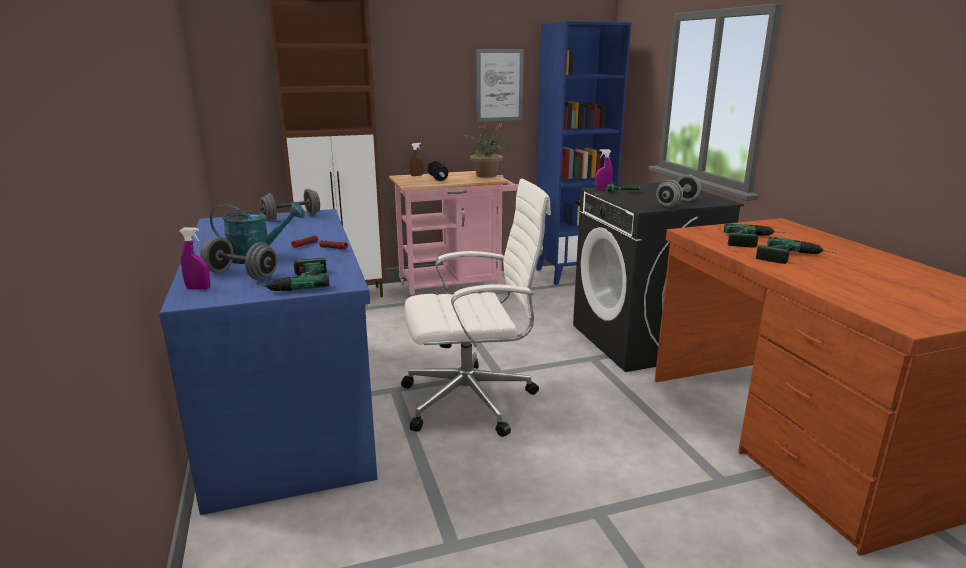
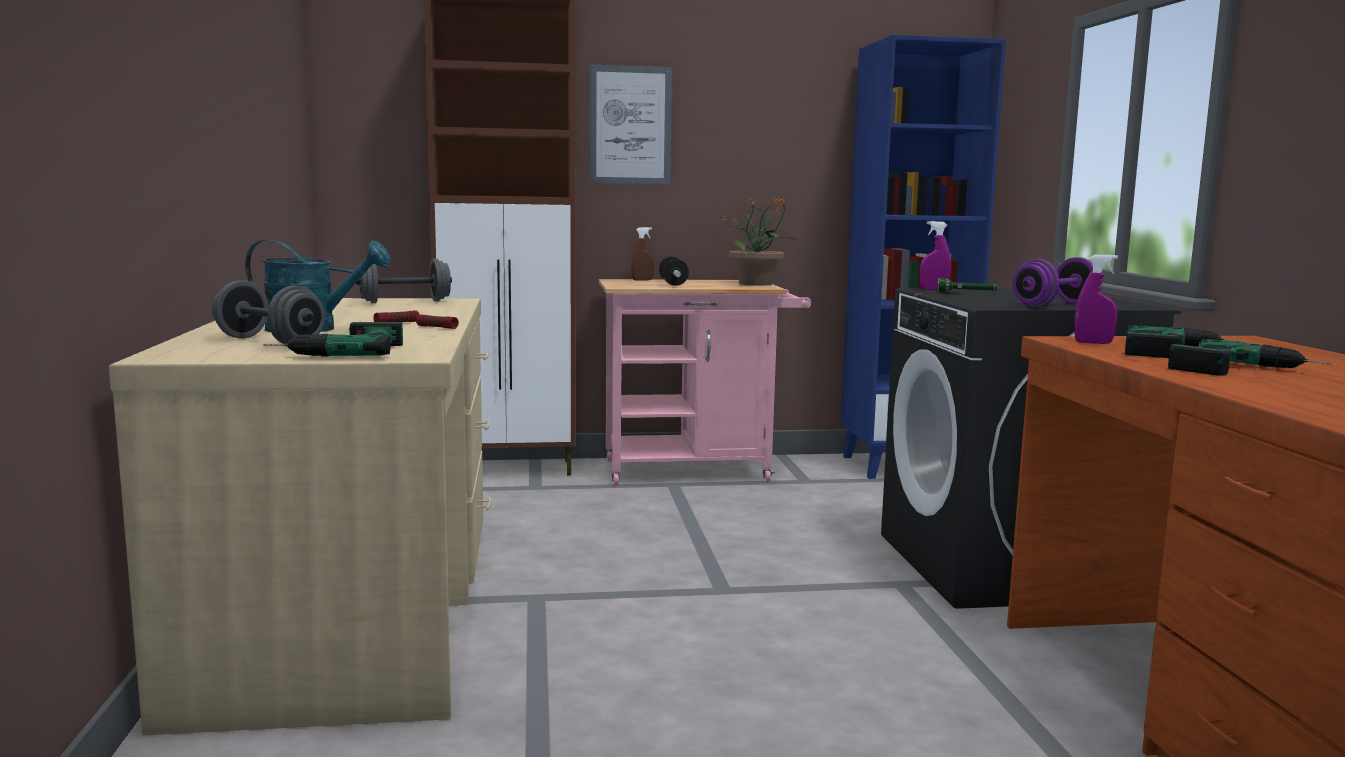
camera: 10 degrees right, 10 degrees down
(198, 288) = (191, 348): purple spray bottle -> purple spray bottle (1093, 343)
(290, 411) = (353, 611): blue desk -> beige desk
(472, 400) = (662, 624): white office chair -> none
(499, 85) = (787, 144): picture -> picture (630, 125)
(677, 203) = (1054, 305): grey dumbbell -> purple dumbbell

